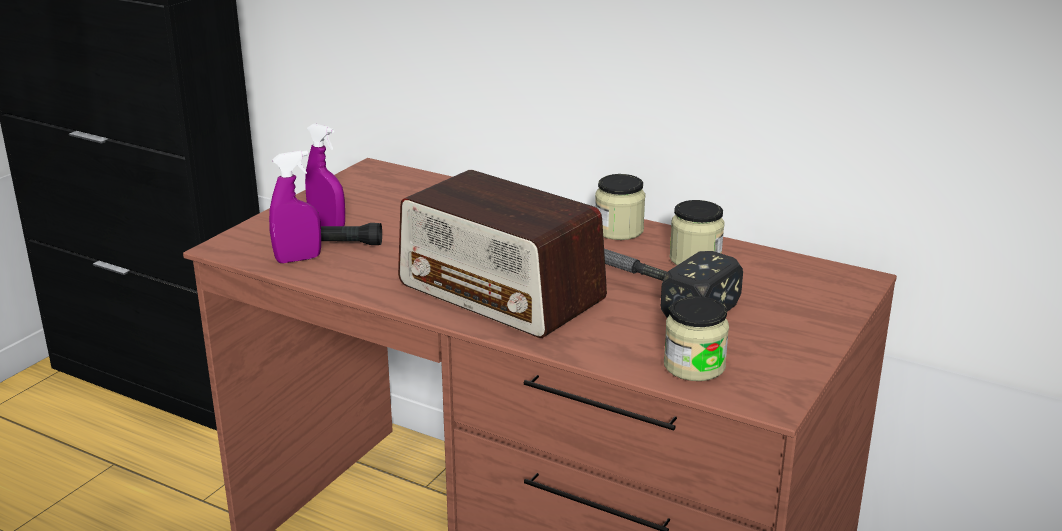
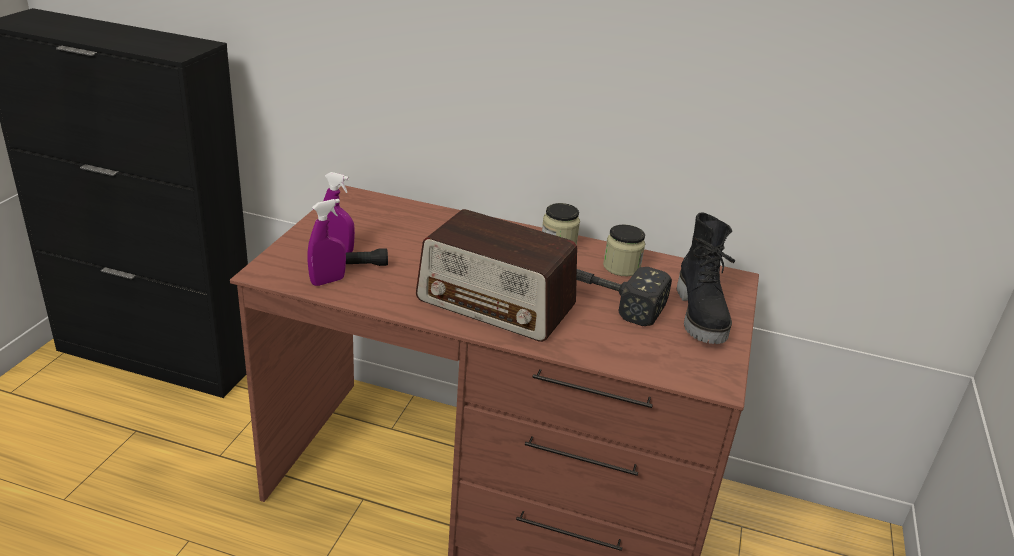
camera: 15 degrees left, 5 degrees up
(694, 366) = (657, 358): jar -> none
(784, 320) = (701, 315): none -> black boot

